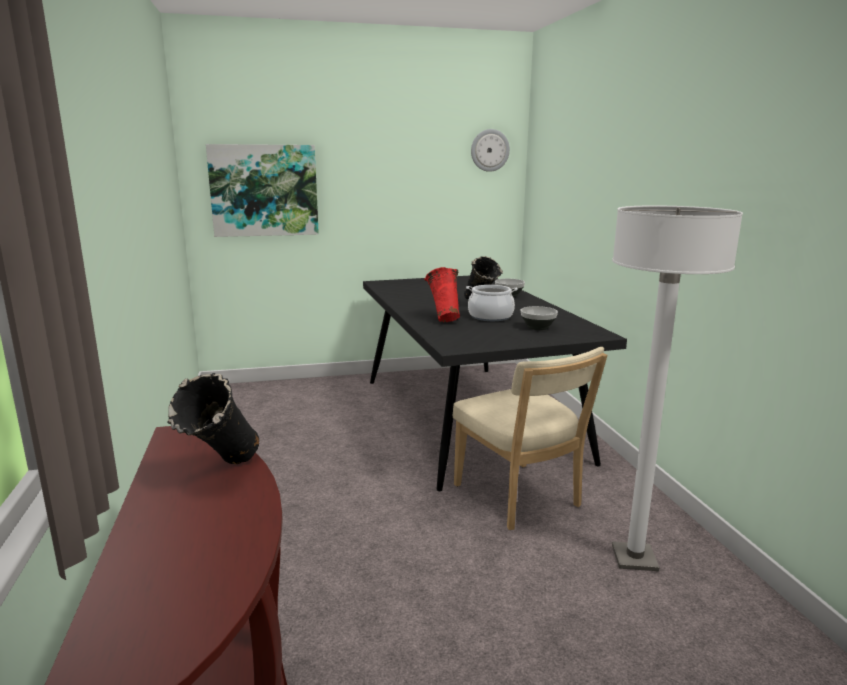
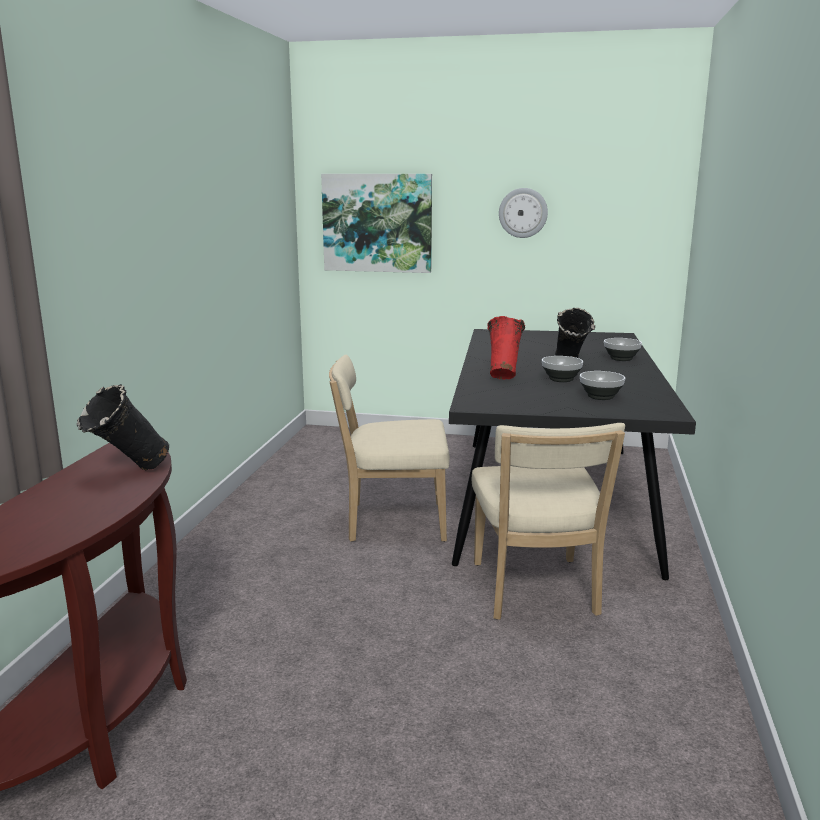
camera: 25 degrees right, 0 degrees up
(355, 463) = (391, 522): none -> beige chair
(489, 150) = (645, 178): wall clock -> wall clock (523, 213)
(490, 316) = (561, 379): cooking pot -> bowl
(634, 558) = (614, 682): white floor lamp -> none

